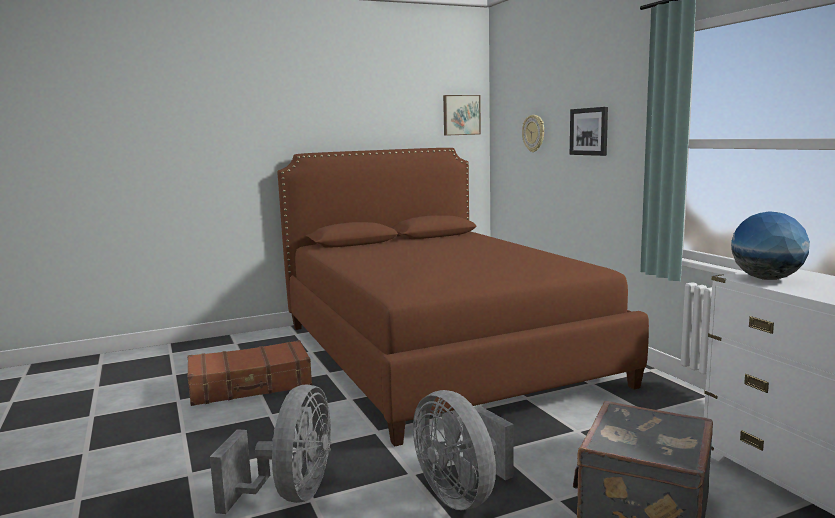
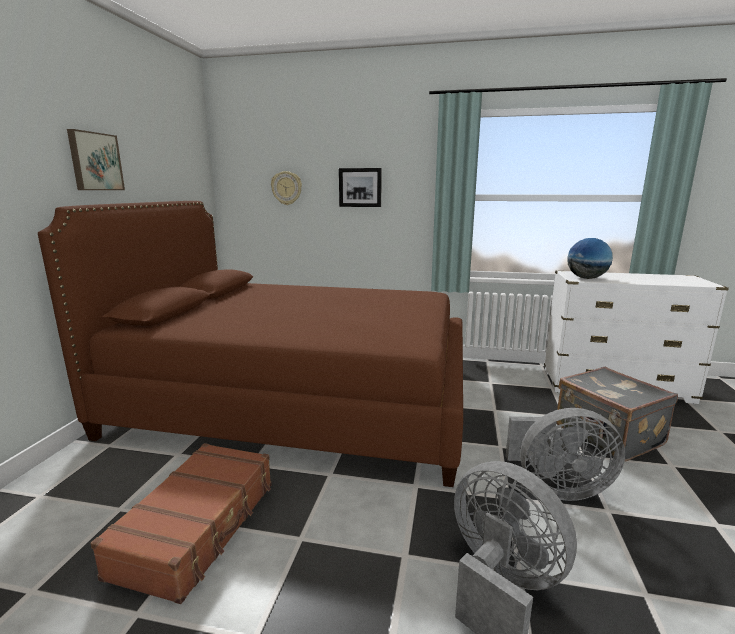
camera: 55 degrees left, 5 degrees up
(461, 115) = (195, 167): picture -> picture (95, 161)

